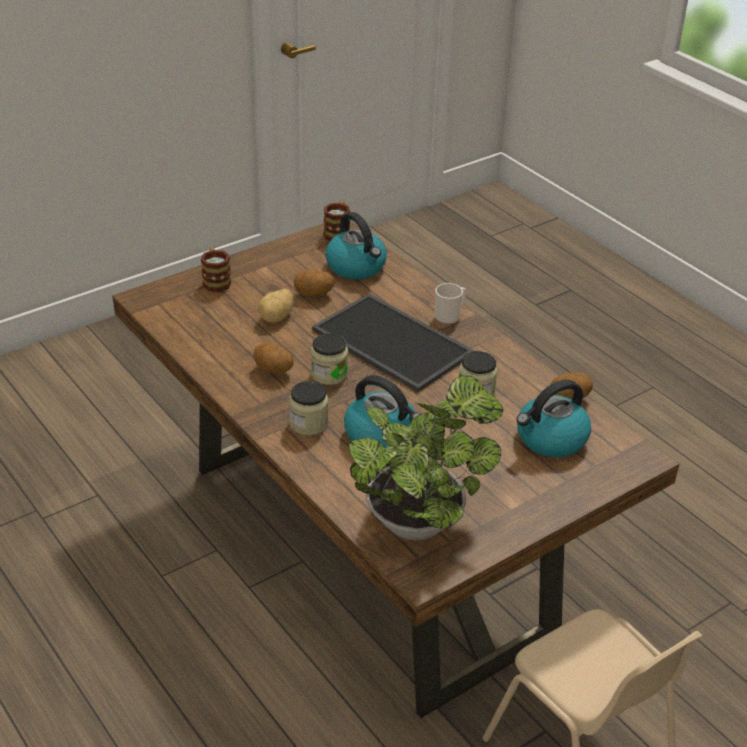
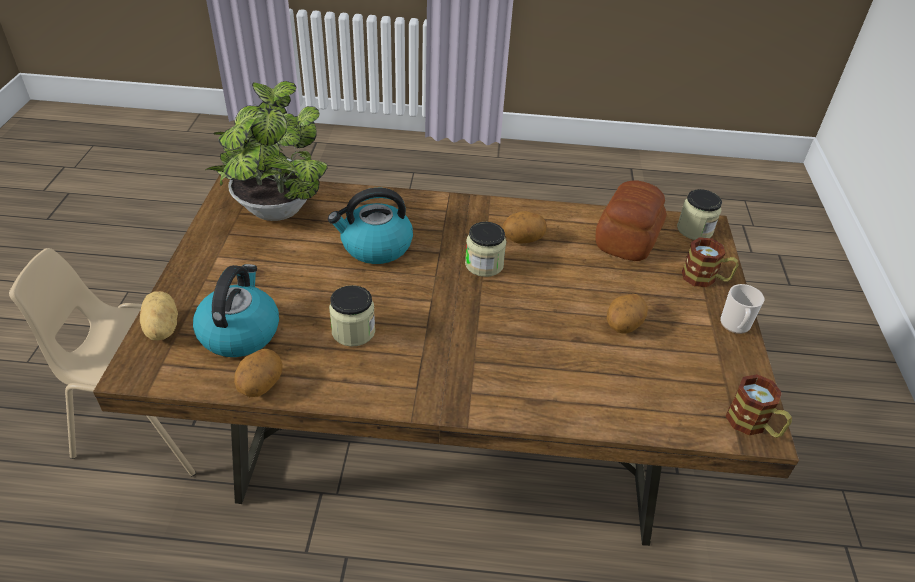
camera: 130 degrees right, 5 degrees up
(206, 325) = (628, 239): none -> bread
(277, 317) = (603, 282): potato -> potato (161, 329)
(308, 423) = (436, 222): jar -> jar (694, 230)
(357, 267) = (654, 391): kettle -> none
(395, 342) = (486, 330): tray -> none
(449, 316) = (486, 400): mug -> mug (735, 326)

